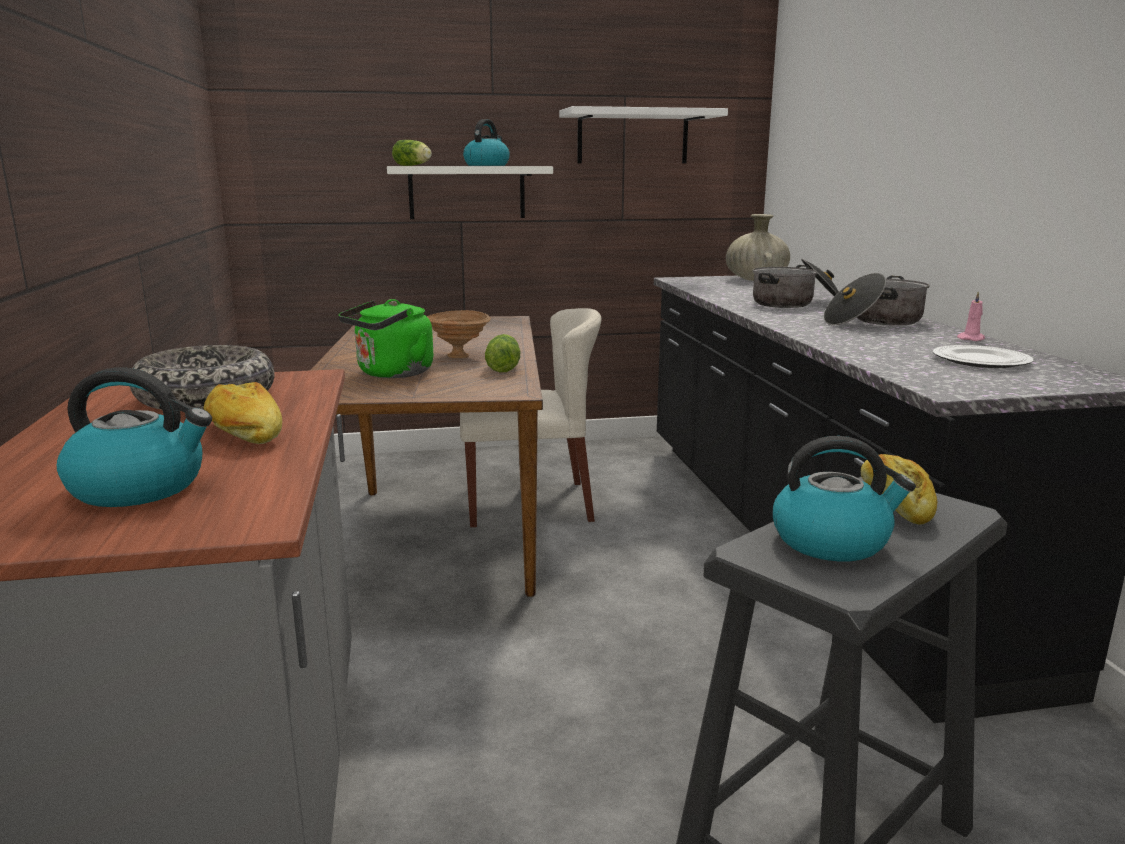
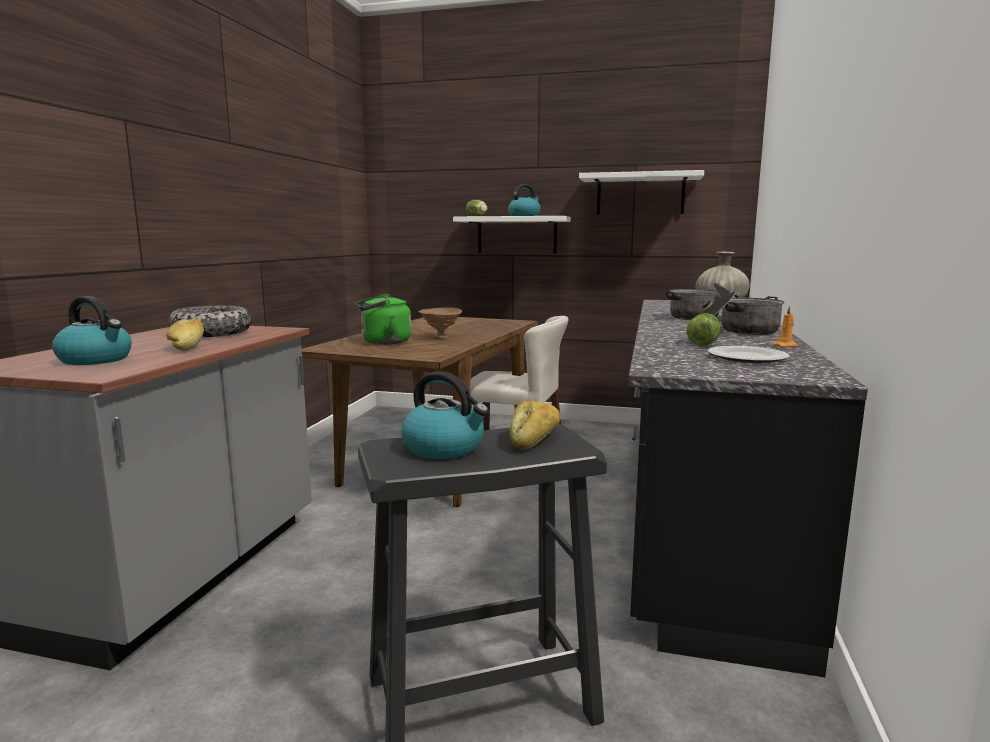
camera: 25 degrees right, 5 degrees down
(503, 367) = (455, 344): lettuce -> lettuce (703, 342)
(971, 339) = (786, 346): pink candle -> orange candle

